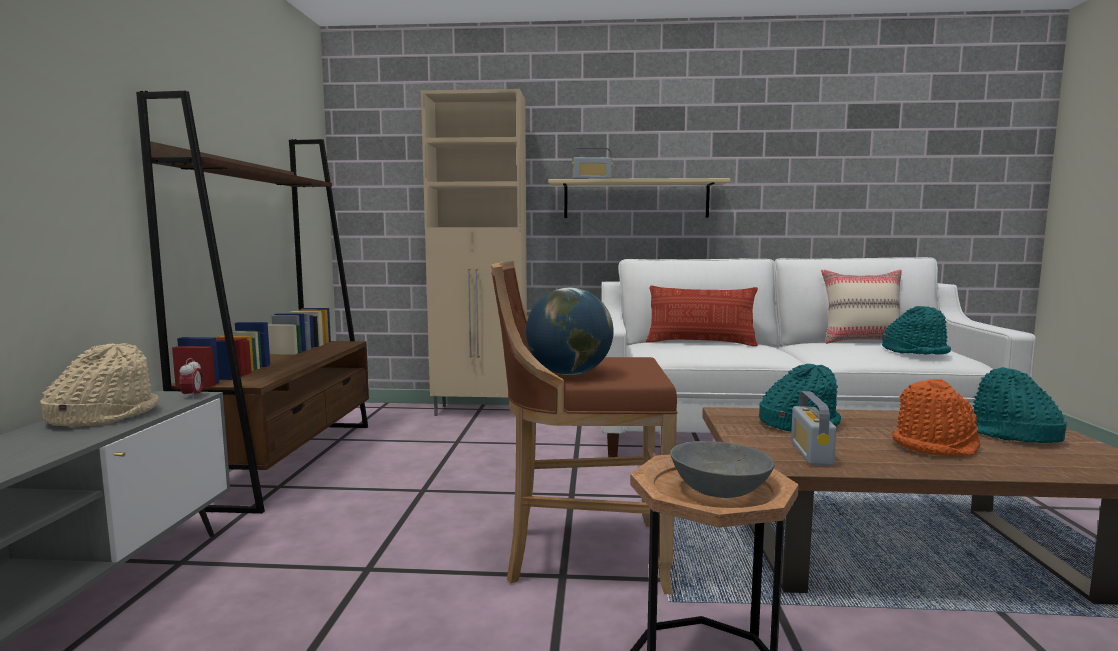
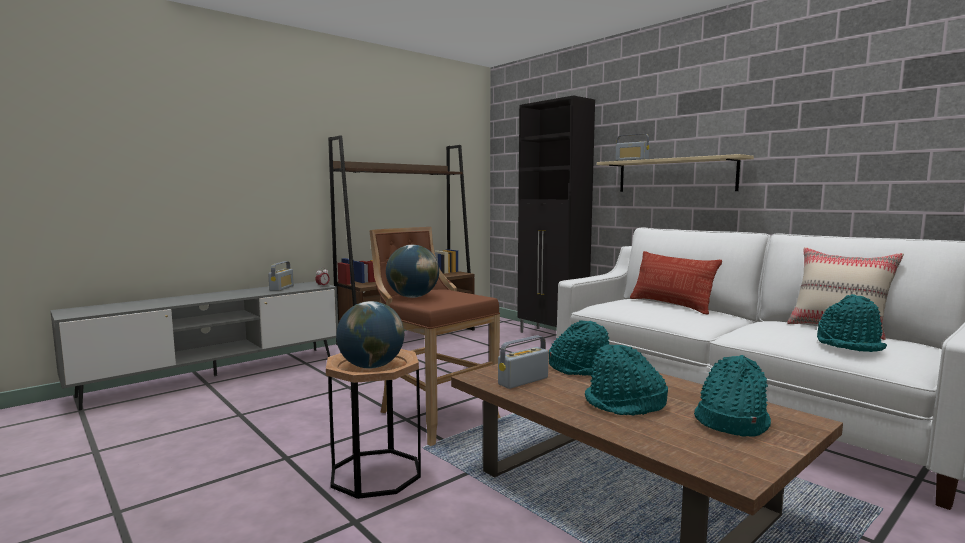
camera: 45 degrees right, 0 degrees up
(104, 416) = (281, 288): beige hat -> radio
(481, 412) = (552, 336): beige cabinet -> black cabinet
(719, 491) = (371, 367): grey bowl -> globe
(935, 446) = (625, 405): orange hat -> turquoise hat

